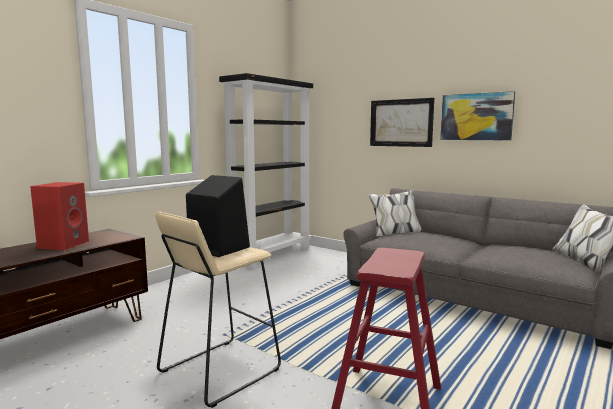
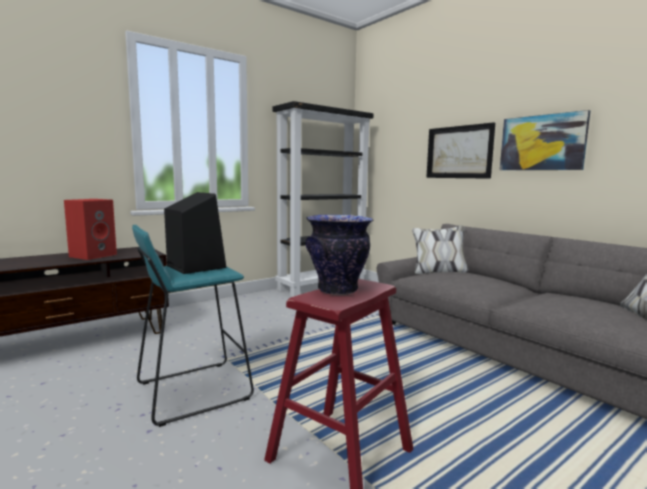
camera: 15 degrees right, 0 degrees up
(218, 371) = (192, 391): beige stool -> turquoise stool
(387, 260) = (338, 290): none -> vase

